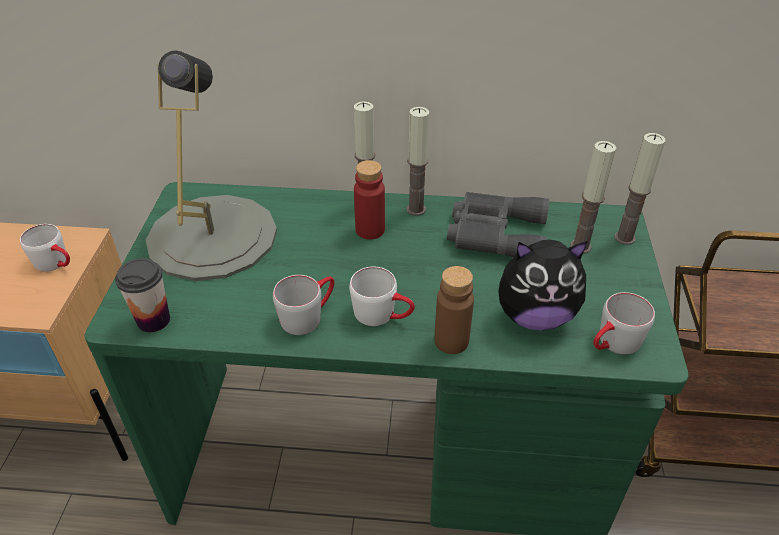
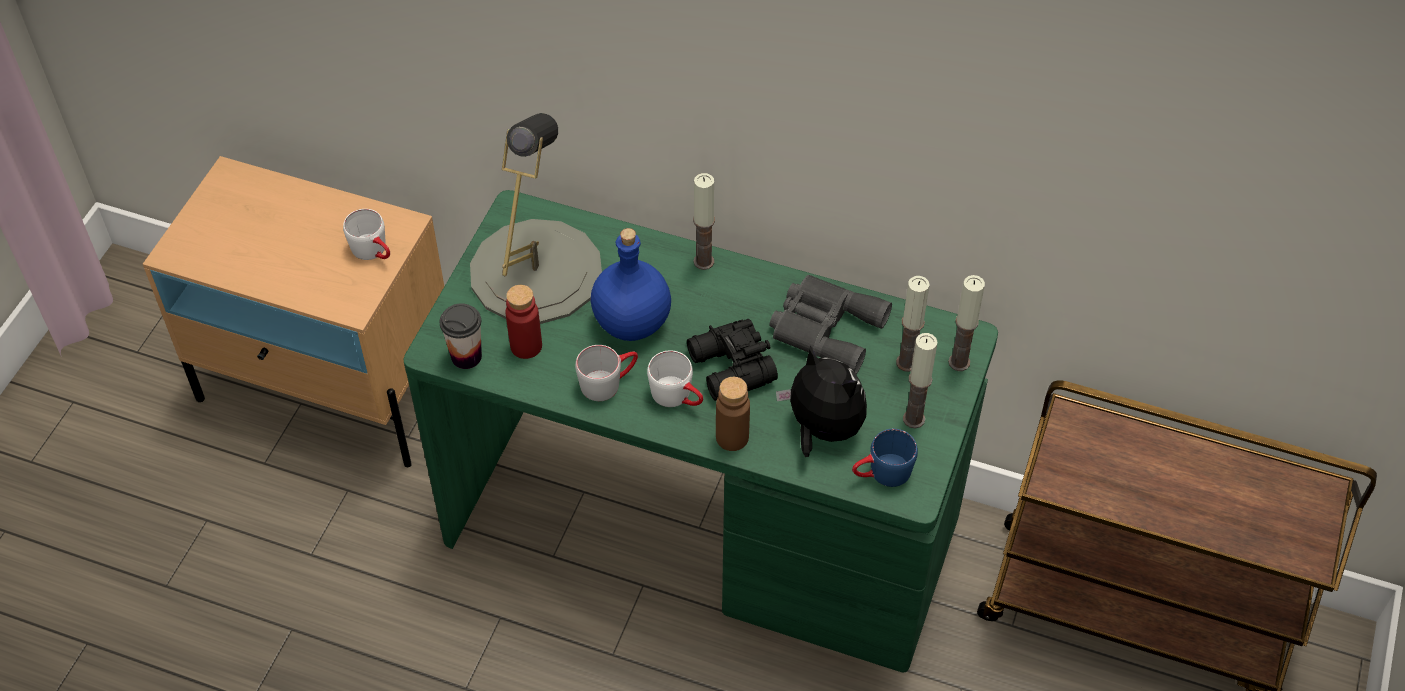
camera: 15 degrees right, 10 degrees up
(317, 260) = (633, 322): none -> blue bottle
(370, 230) = (697, 296): red bottle -> red bottle (526, 346)
(416, 209) = (754, 280): candle -> candle (914, 419)
(424, 282) = (730, 369): none -> black binoculars
(535, 316) = (822, 429): plush toy -> plush toy turned 150 degrees counterclockwise
(613, 344) = (881, 474): grey mug -> blue mug

